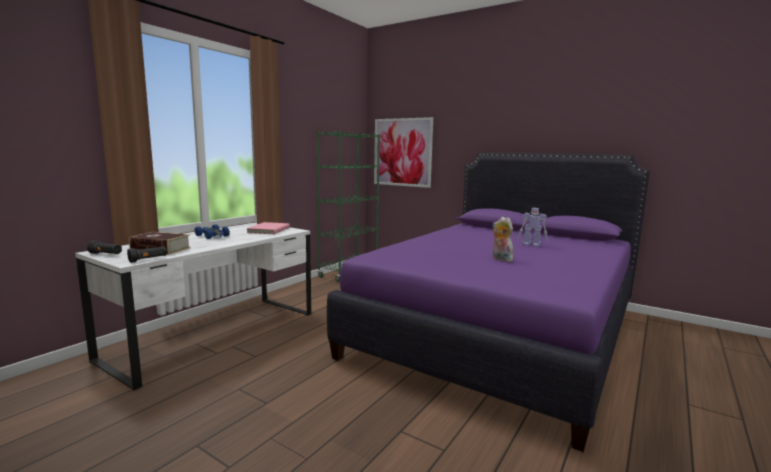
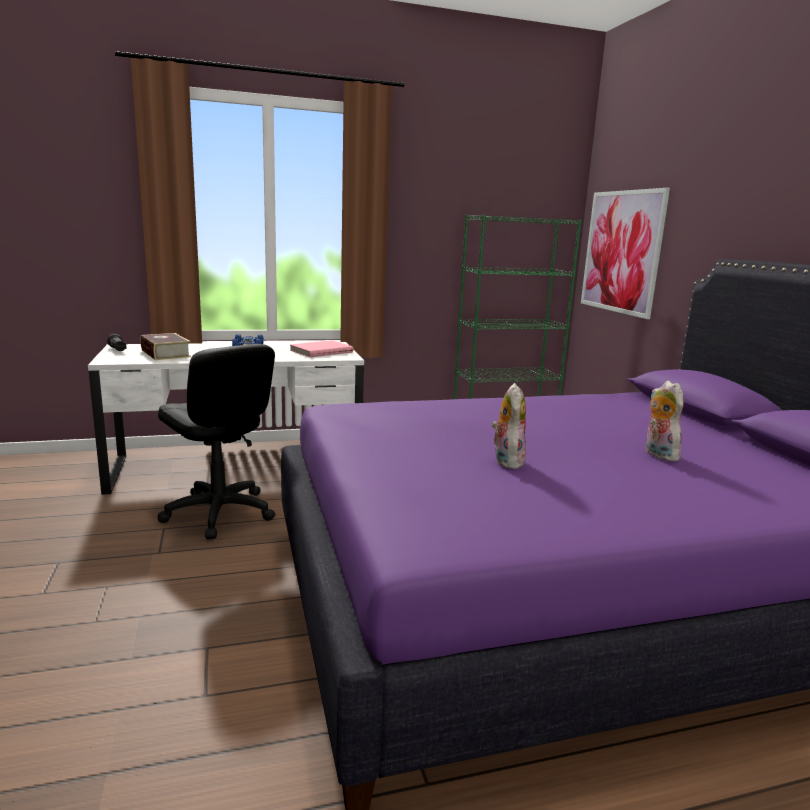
camera: 40 degrees right, 5 degrees up
(148, 259) = (126, 361): black flashlight -> none
(261, 364) = (219, 513): none -> black office chair
(532, 244) = (657, 454): toy robot -> plush toy

